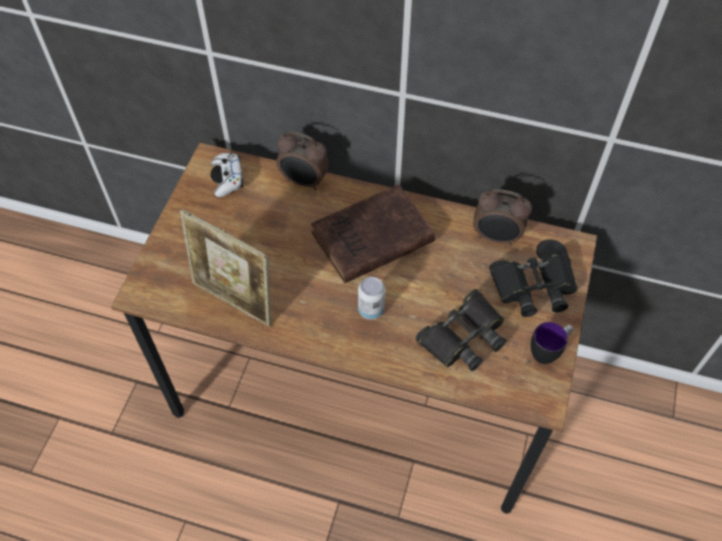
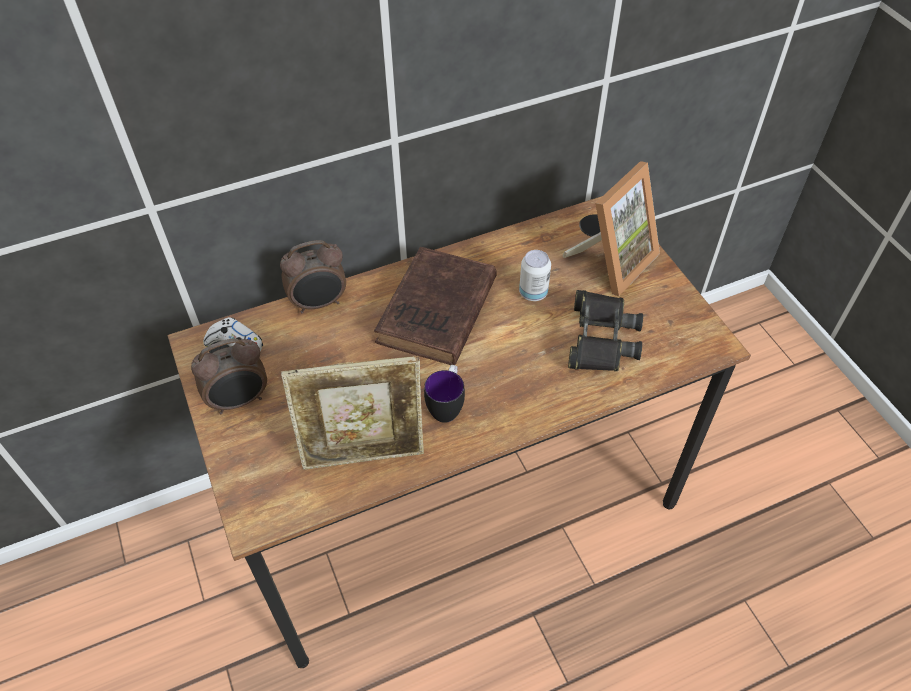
camera: 40 degrees left, 5 degrees down
(371, 310) = (501, 372): can -> can (533, 293)
(496, 237) = (541, 242): alarm clock -> alarm clock (240, 401)
(533, 287) = (612, 261): black binoculars -> picture frame
(548, 351) = (676, 303): mug -> mug (447, 406)

